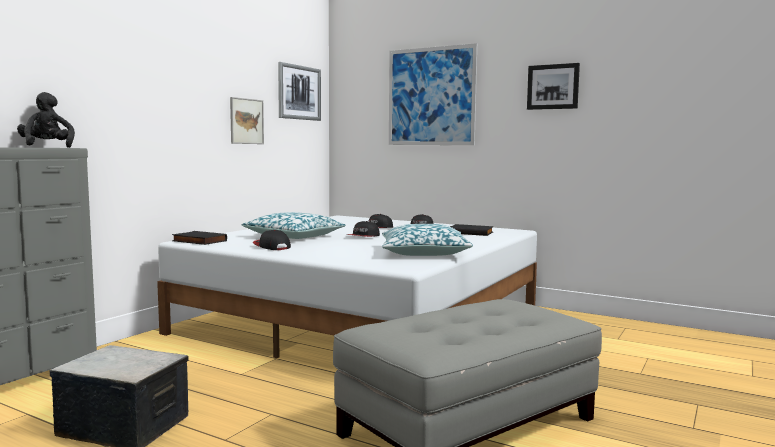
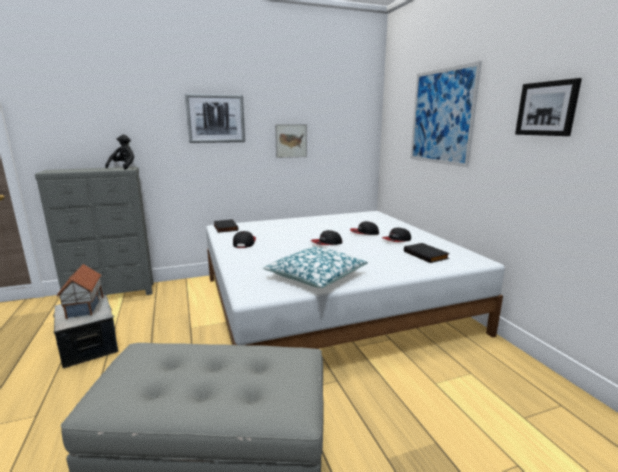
camera: 40 degrees right, 10 degrees up
(117, 358) = (86, 307): none -> toy house
(294, 236) = (285, 233): pillow -> none
(299, 92) = (346, 114): picture -> picture (216, 118)

